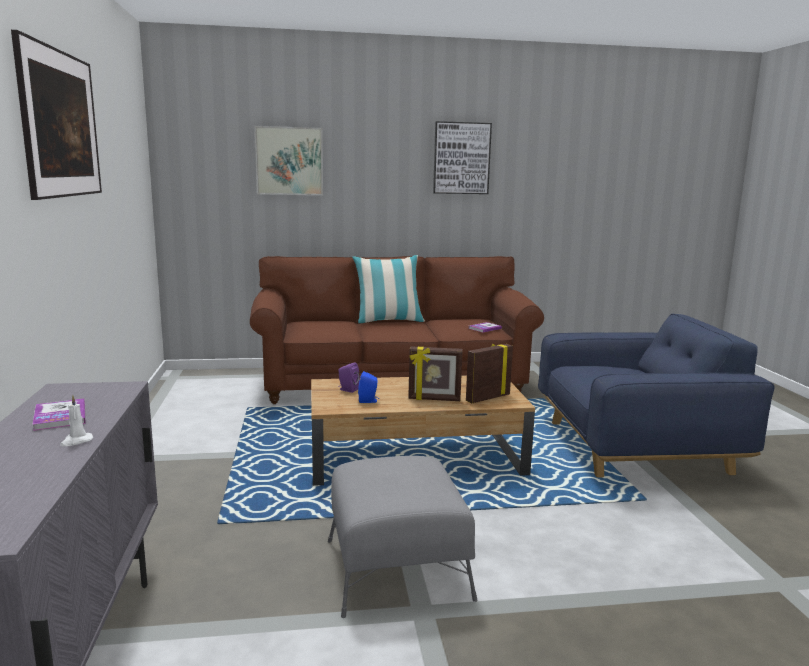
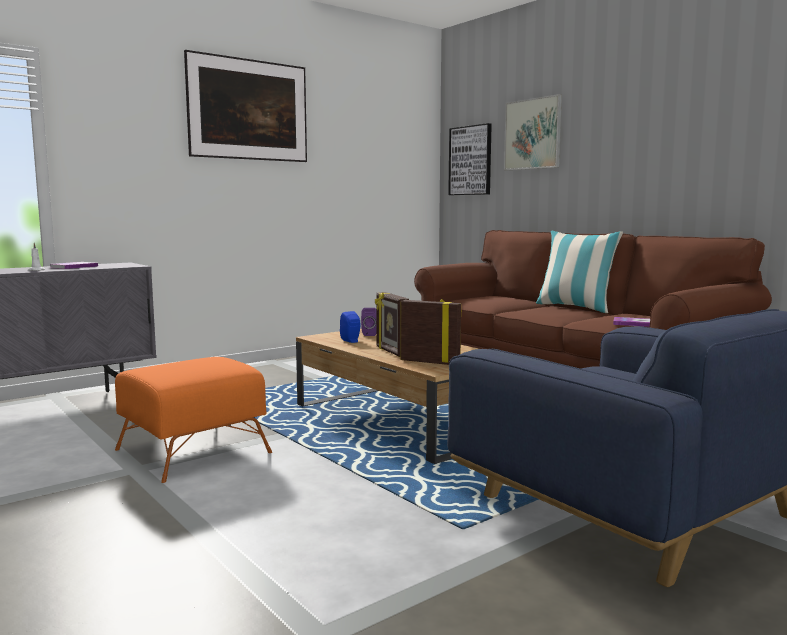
camera: 60 degrees right, 5 degrees down
(397, 567) = (194, 451): grey ottoman -> orange ottoman
(461, 158) = (713, 105): picture -> picture (470, 160)

